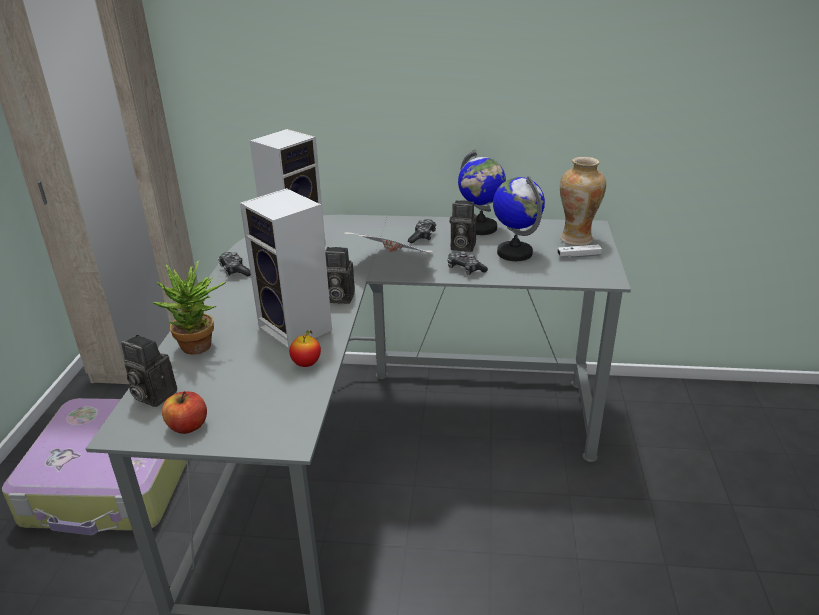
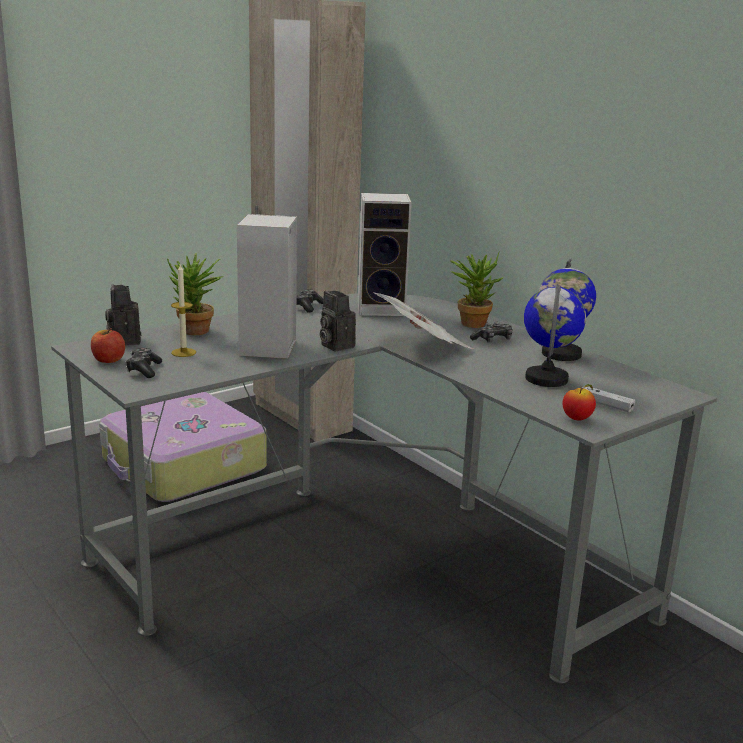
camera: 45 degrees right, 10 degrees down
(237, 375) = (183, 352): none -> candle
(306, 364) = (231, 365): apple -> apple (577, 419)
(379, 227) = (472, 322): none -> potted plant
(461, 247) = (509, 357): camera -> none
(465, 269) = (472, 370): game controller -> game controller (143, 370)
(576, 239) = (638, 395): vase -> none

